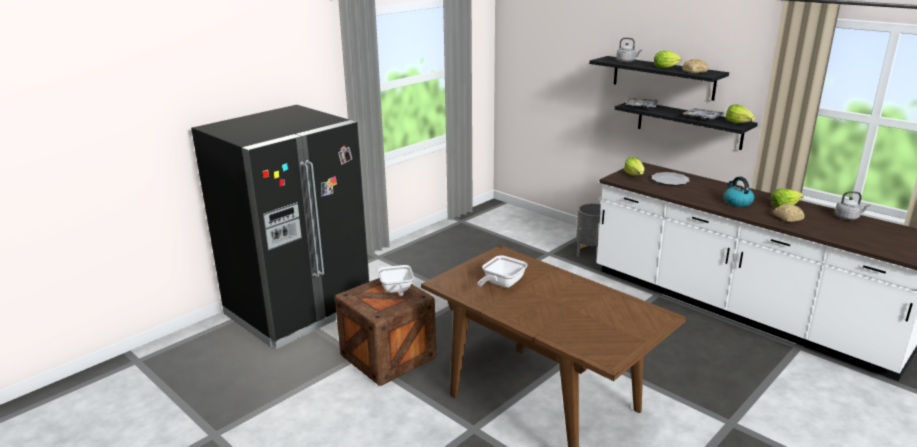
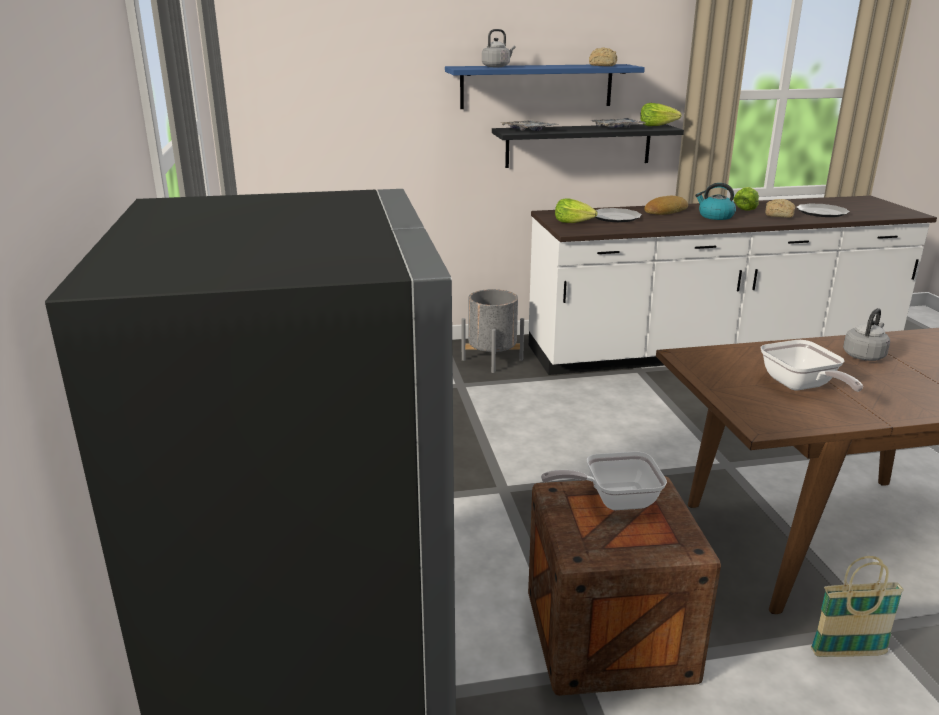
camera: 55 degrees left, 0 degrees up
(396, 290) = (613, 500): frying pan -> frying pan turned 150 degrees clockwise
(442, 422) = (847, 653): none -> basket
(663, 77) = (536, 86): black shelf -> blue shelf
(667, 67) = (562, 66): lettuce -> none
(717, 188) = (664, 211): none -> bread
(834, 229) = (821, 212): none -> plate
(848, 217) = (797, 202): grey kettle -> grey kettle (864, 355)

